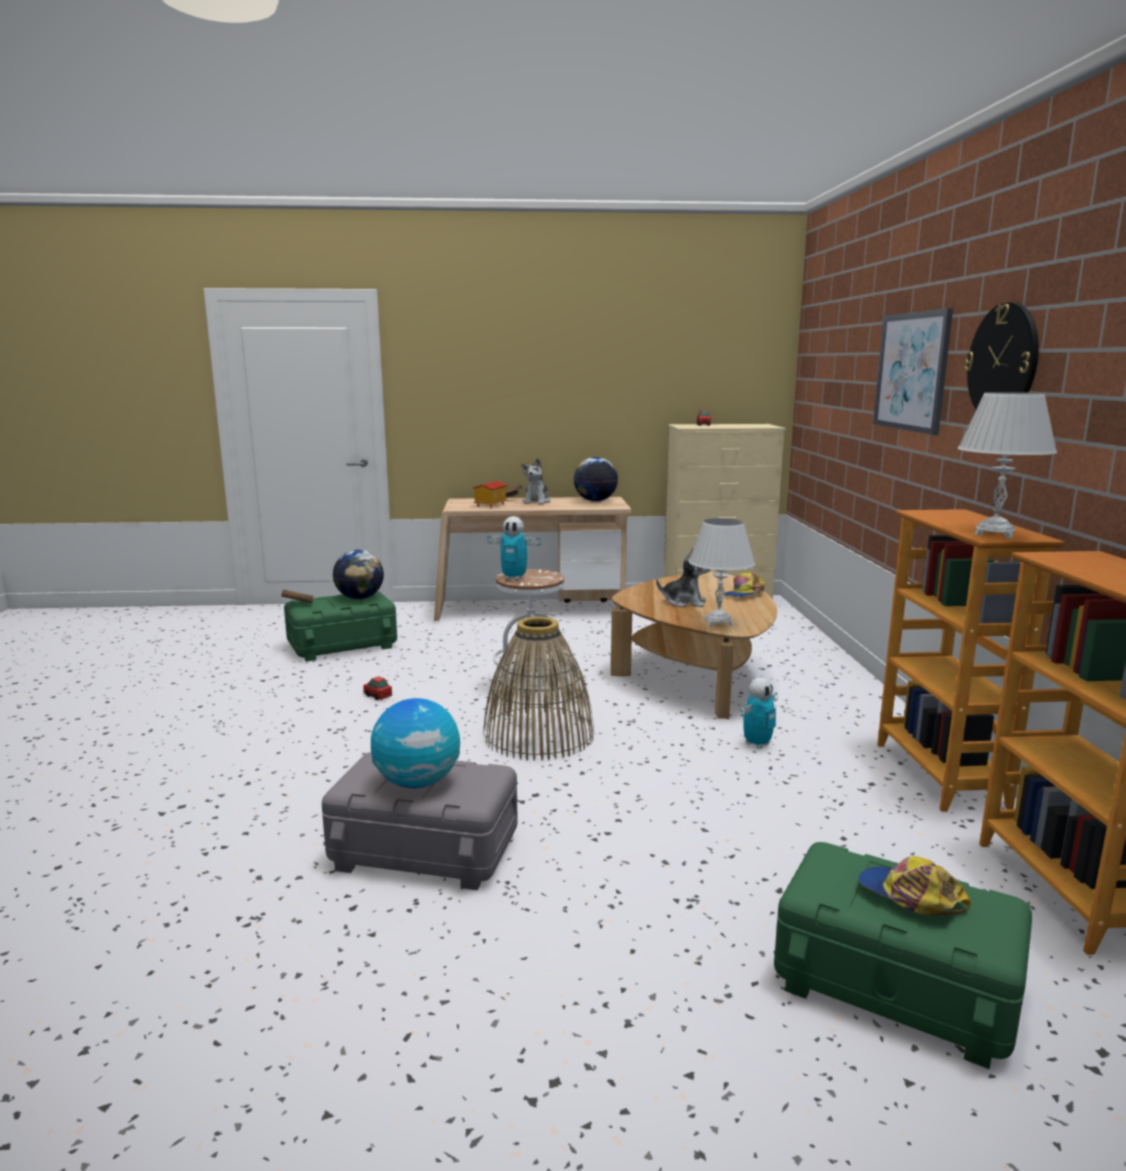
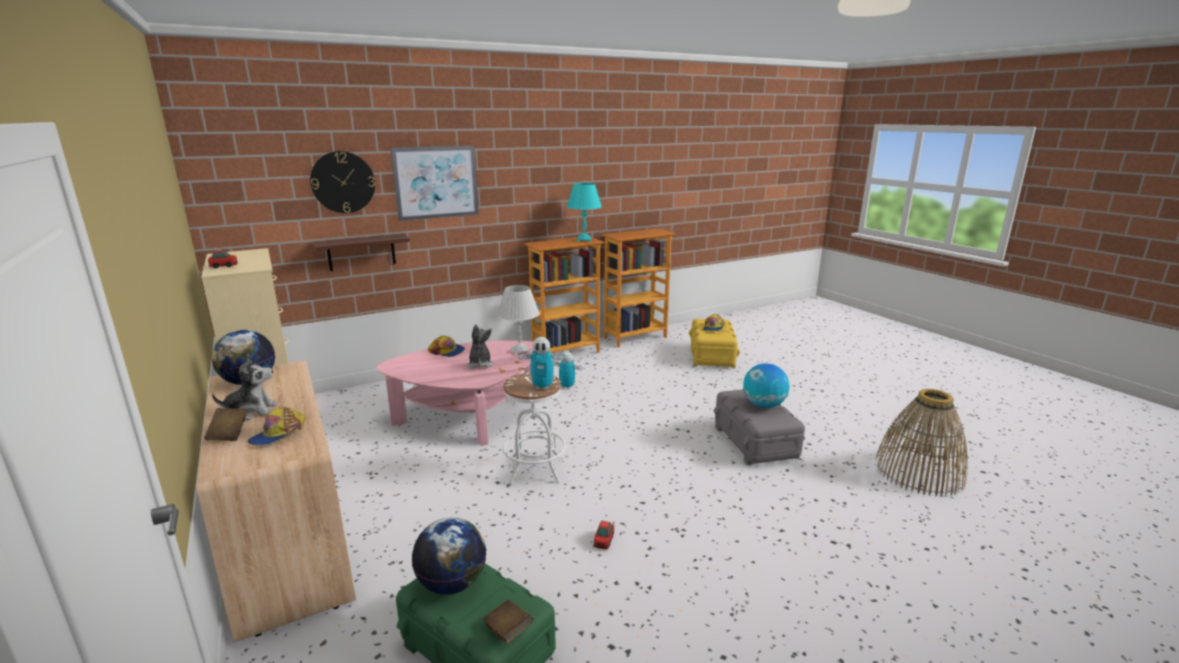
camera: 115 degrees left, 5 degrees up
(490, 505) = (279, 434): toy house -> cap
(514, 578) = (542, 387): toy robot -> toy robot turned 105 degrees clockwise
(538, 735) = (610, 446): basket -> basket (919, 472)
(697, 675) = (470, 414): brown coffee table -> pink coffee table
(850, 460) = (361, 252): none -> shelf
(894, 984) = (712, 356): green storage box -> yellow storage box
(994, 534) = (584, 240): white table lamp -> turquoise table lamp
(1003, 362) = (524, 172): wall clock -> wall clock (343, 182)

